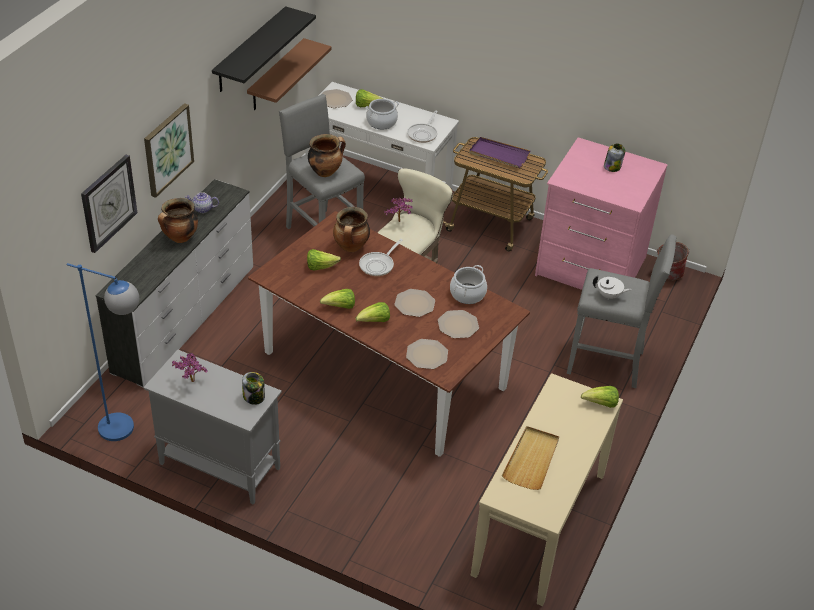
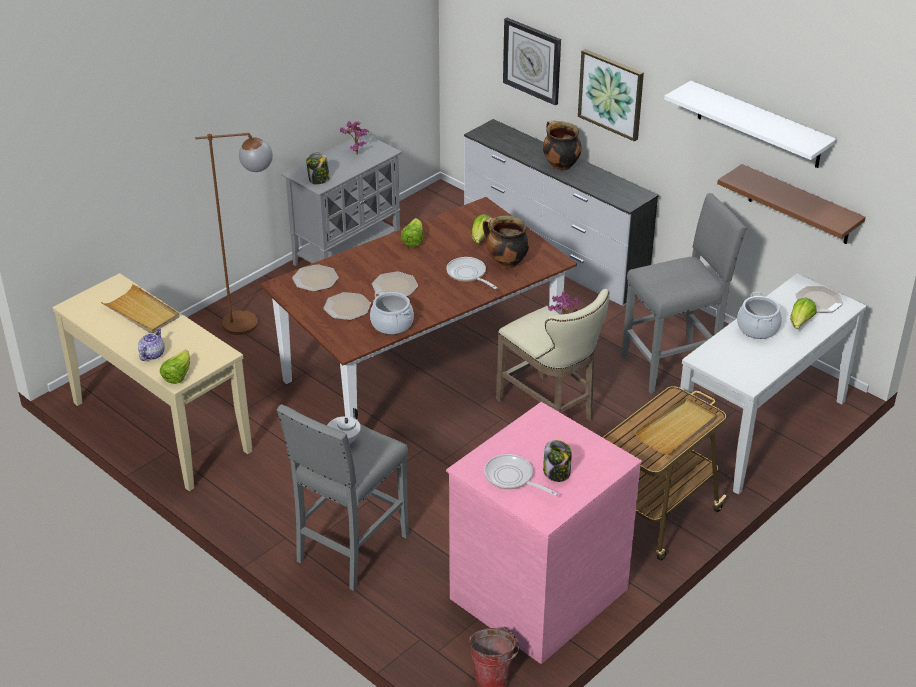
camera: 110 degrees right, 5 degrees down
(127, 431) = (414, 212): blue floor lamp -> none
(203, 209) = (604, 182): teapot -> teapot (152, 354)
(250, 50) = (759, 125): black shelf -> white shelf
(325, 171) = (664, 275): cooking pot -> none
(363, 506) = (253, 322): none -> brown floor lamp
(374, 321) = (381, 257): lettuce -> none
(423, 134) = (723, 358): frying pan -> frying pan (512, 478)
(498, 154) = (677, 429): purple tray -> beige tray

